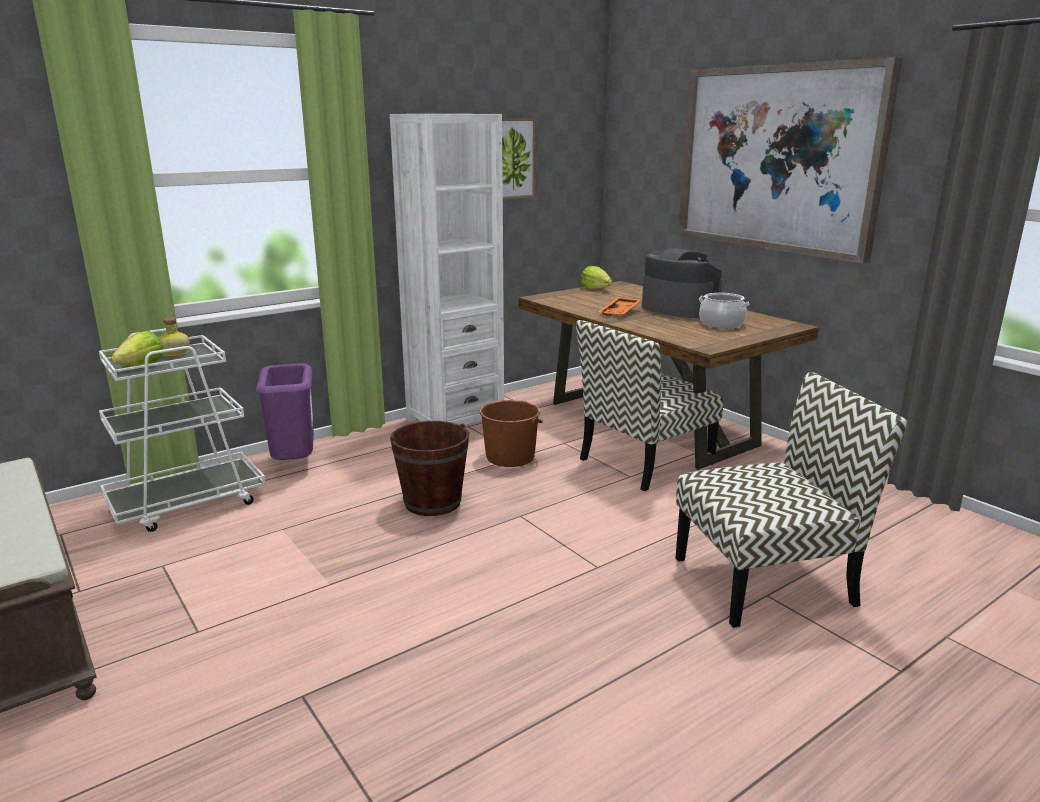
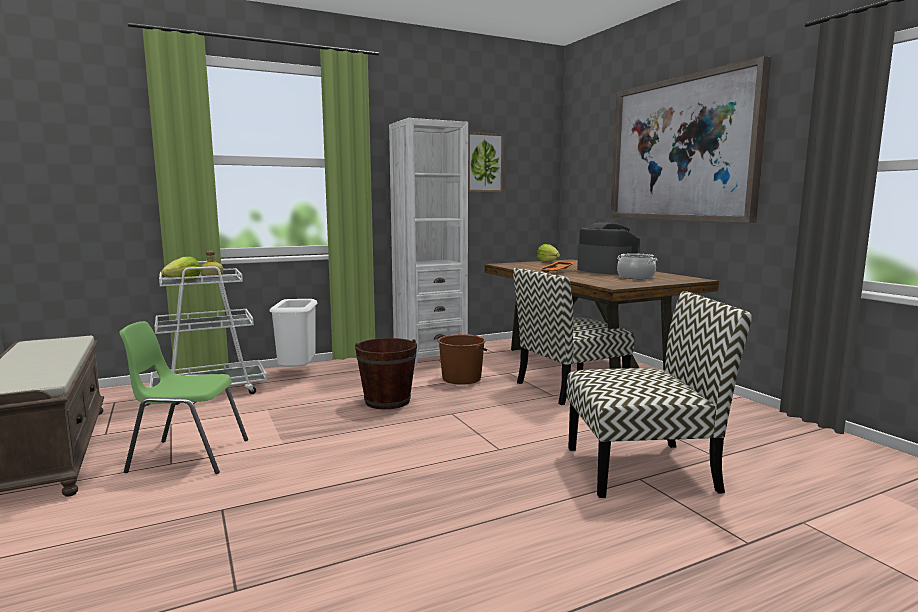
camera: 10 degrees right, 10 degrees down
(214, 616) = (187, 456): none -> green chair
(295, 465) = (298, 374): purple trash can -> white trash can

